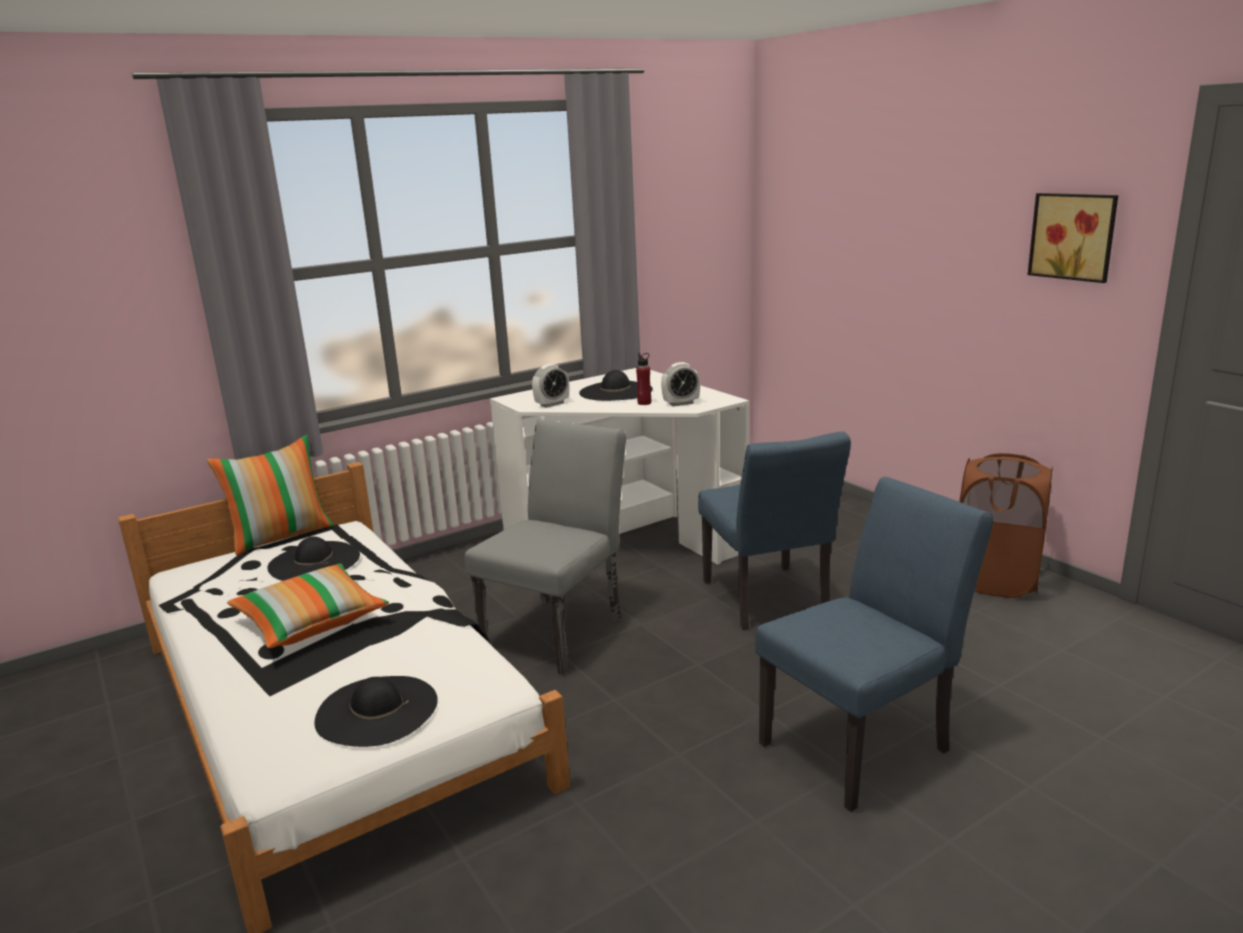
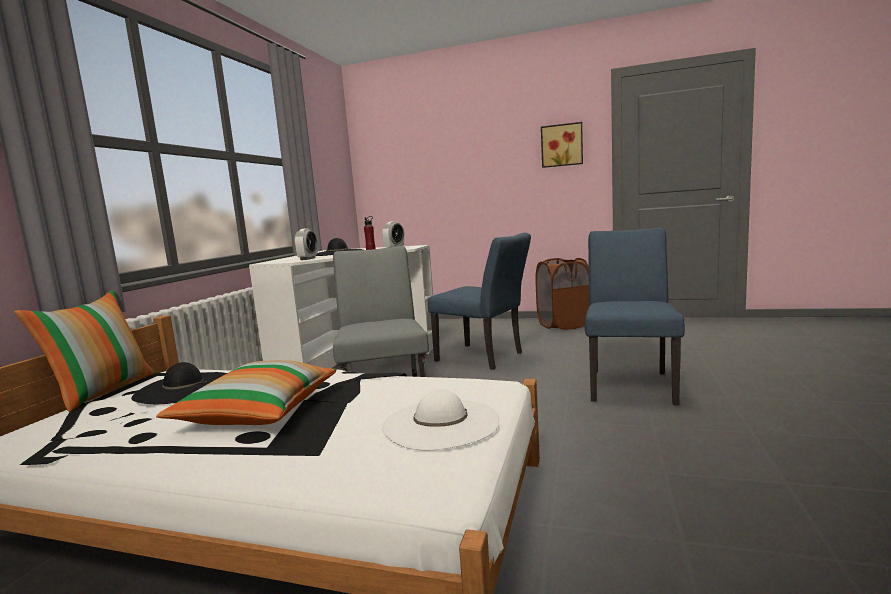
camera: 40 degrees left, 10 degrees down
(376, 710) = (440, 423): black hat -> white hat

